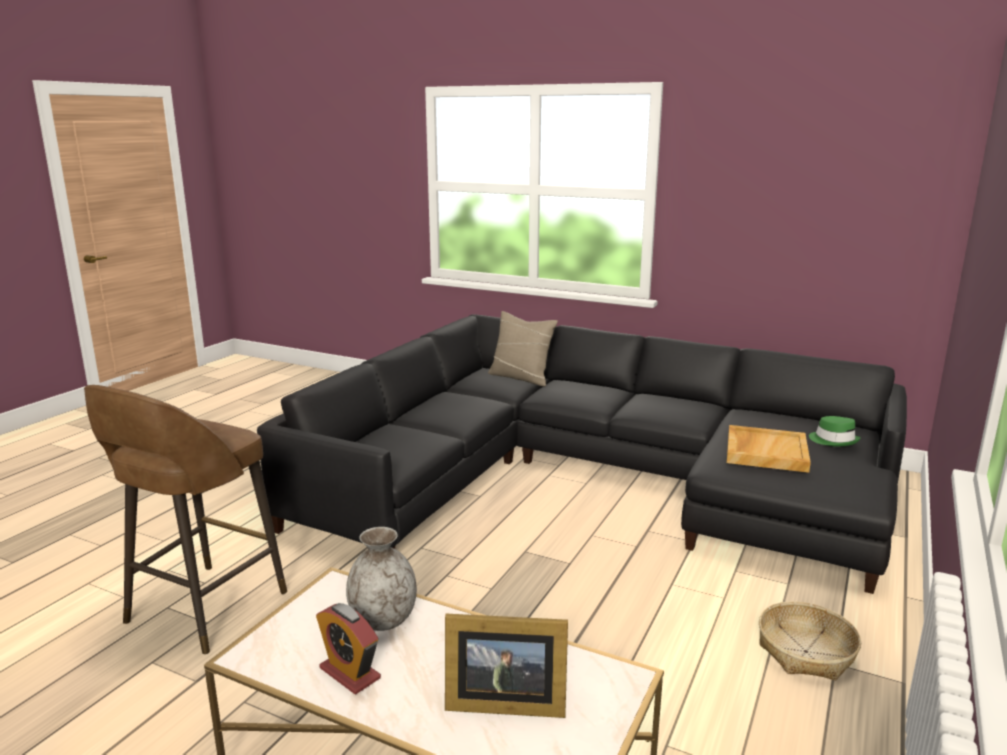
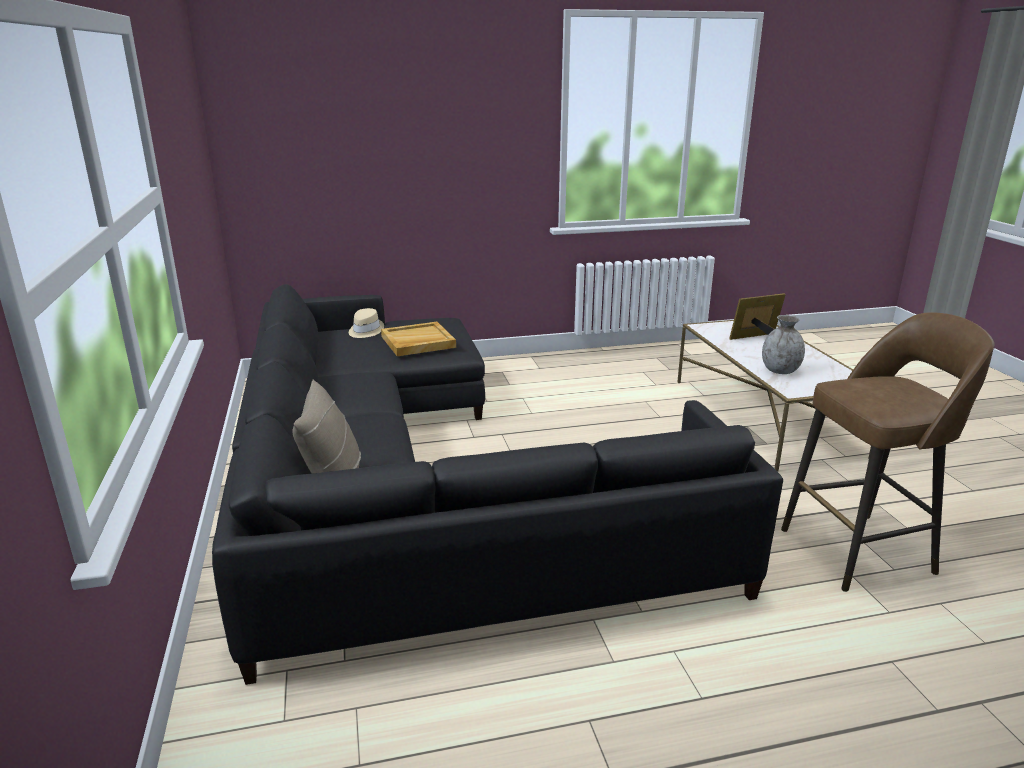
camera: 130 degrees left, 5 degrees up
(350, 673) = (814, 363): alarm clock -> none
(502, 701) = (757, 338): picture frame -> picture frame turned 75 degrees counterclockwise
(806, 652) = (541, 374): basket -> none
(833, 440) = (365, 331): green hat -> beige hat

